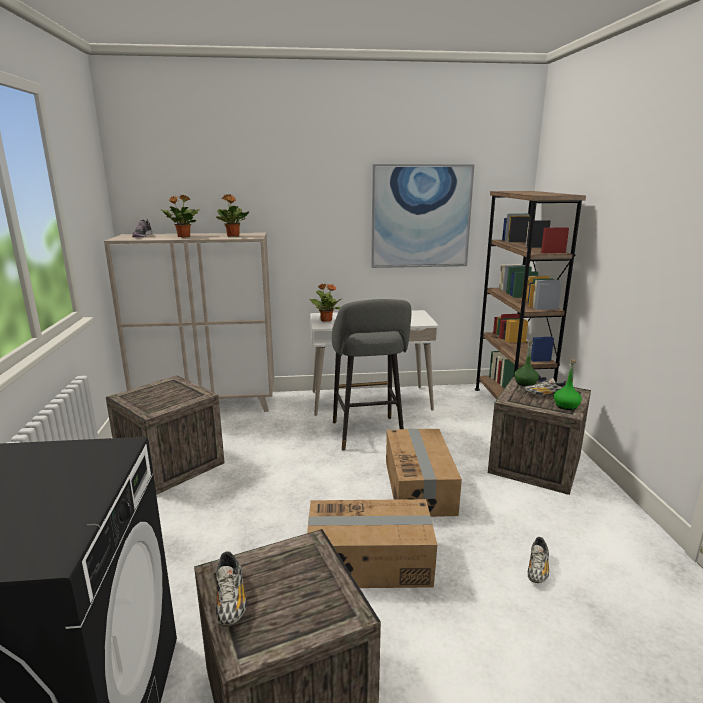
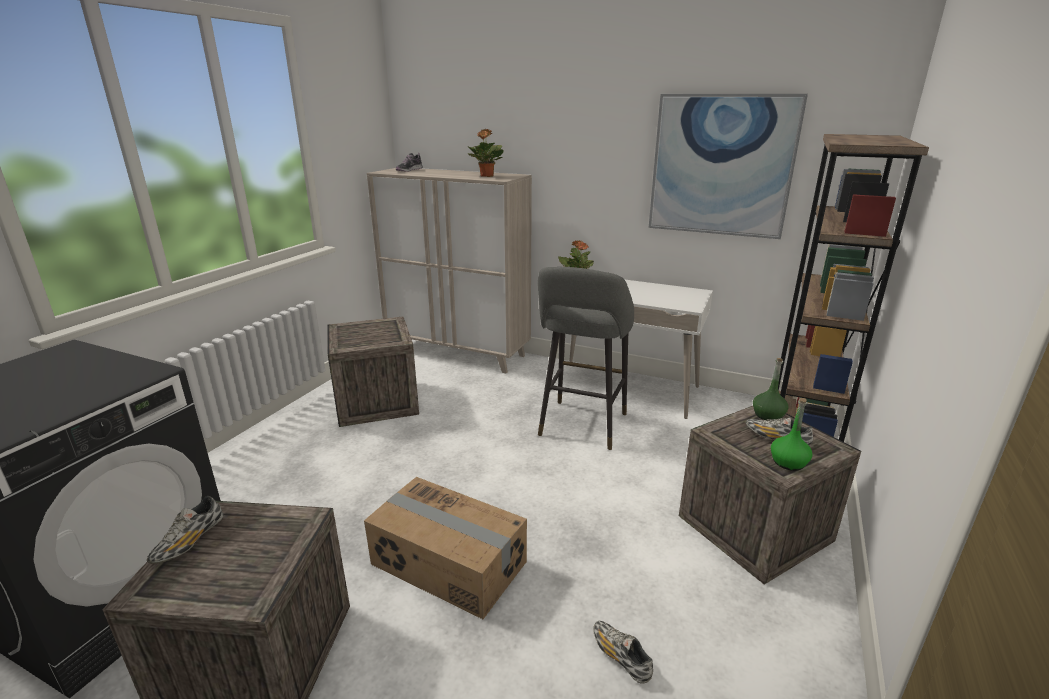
camera: 30 degrees right, 5 degrees up
(183, 236) = (440, 173): potted plant -> none
(420, 486) = (580, 503): cardboard box -> none
(537, 569) = (620, 657): shoe -> shoe turned 90 degrees clockwise

